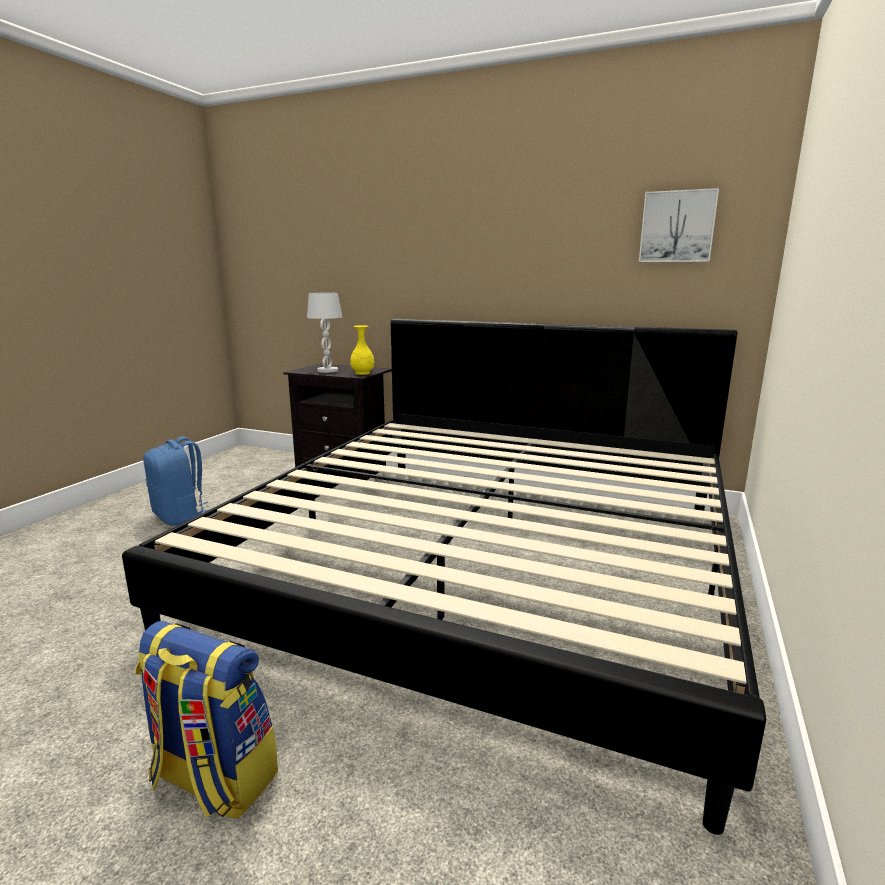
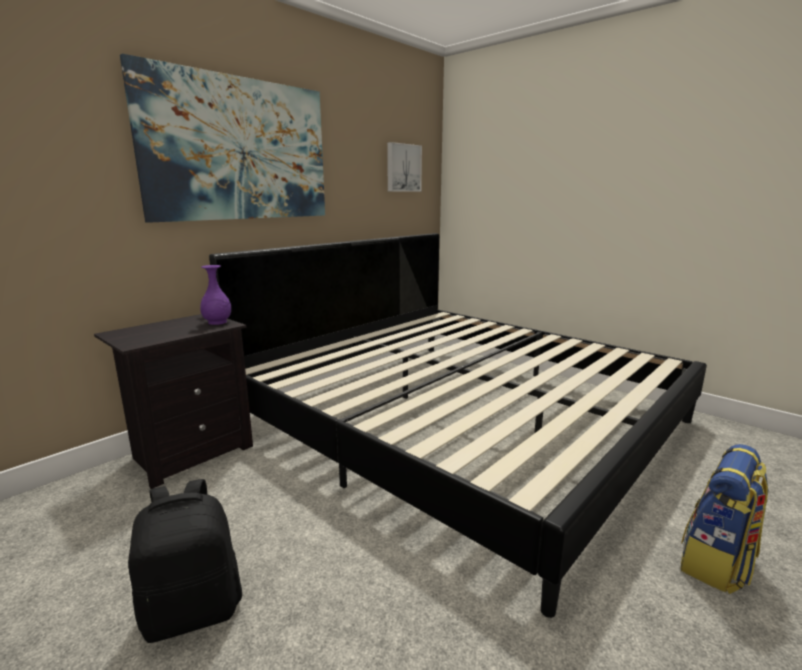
camera: 70 degrees left, 0 degrees up
(181, 516) = (193, 610): blue backpack -> black backpack
(327, 370) = (166, 332): white table lamp -> none
(362, 373) = (217, 322): yellow vase -> purple vase
(435, 226) = (239, 150): none -> picture

